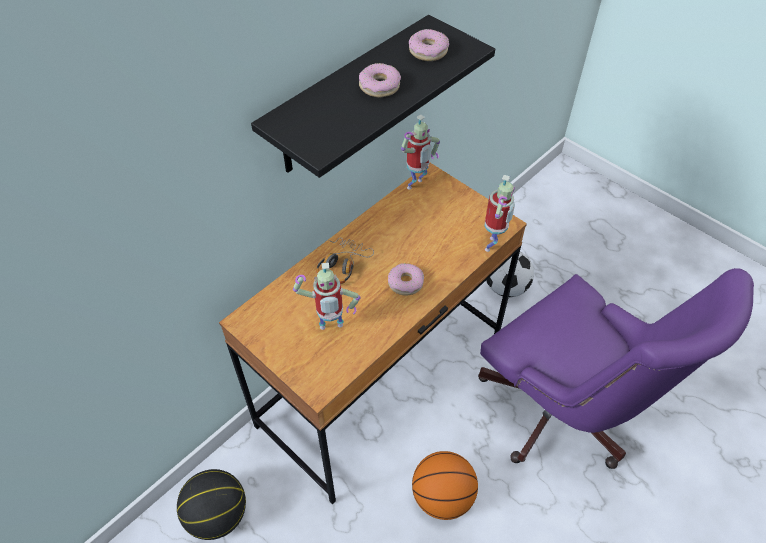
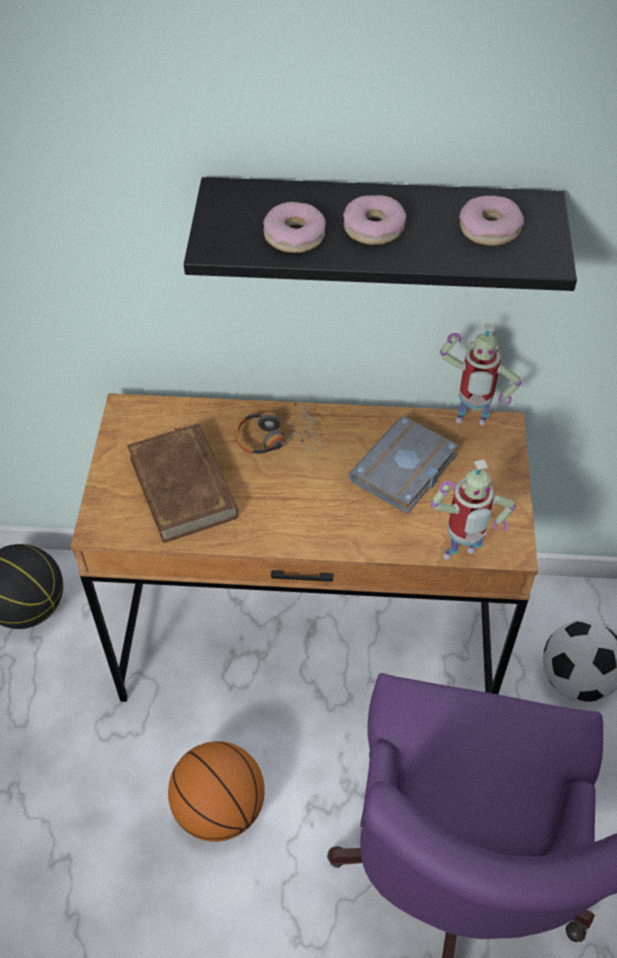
camera: 50 degrees right, 0 degrees up
(331, 329) = (183, 486): toy robot -> brown book
(405, 283) = (312, 510): donut -> donut (294, 236)
(420, 230) = (405, 472): none -> grey book

